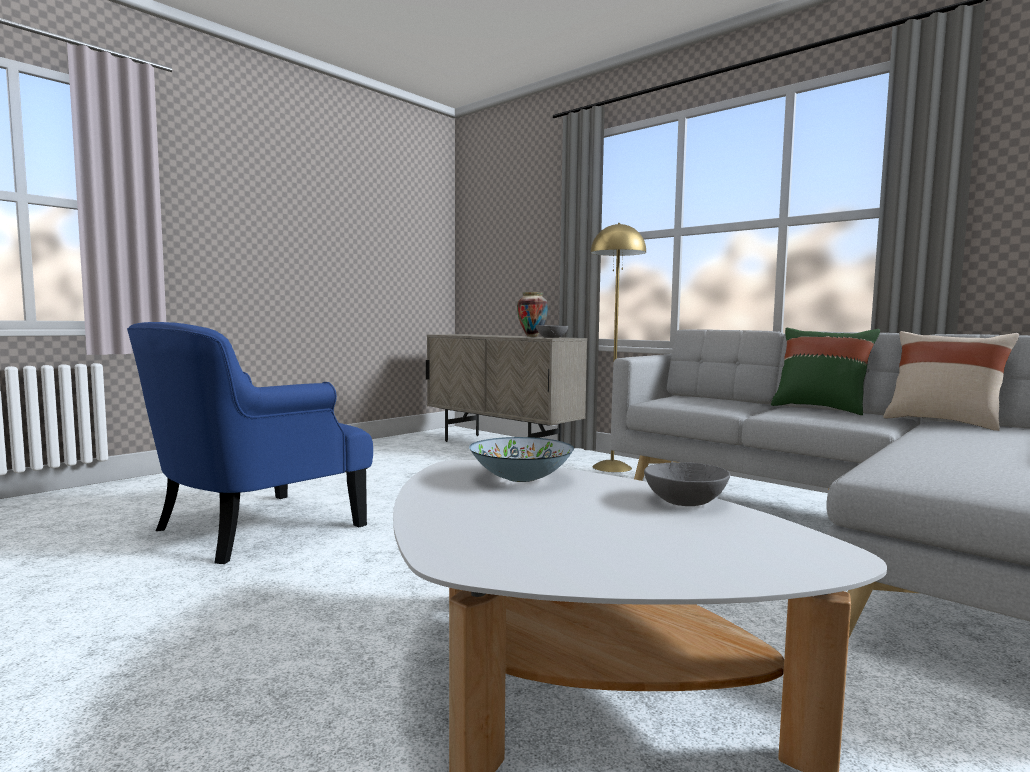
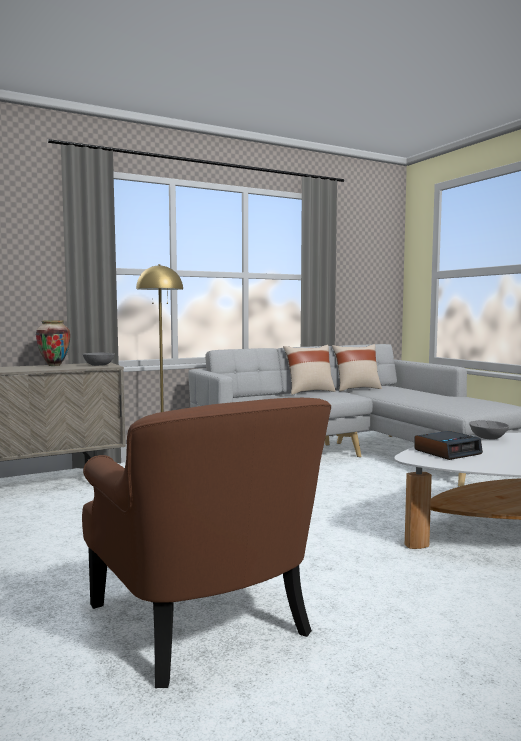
camera: 70 degrees left, 0 degrees up
(253, 527) = (205, 619): blue armchair -> brown armchair
(521, 478) = (447, 452): bowl -> alarm clock
(820, 408) = (309, 392): green pillow -> beige pillow

